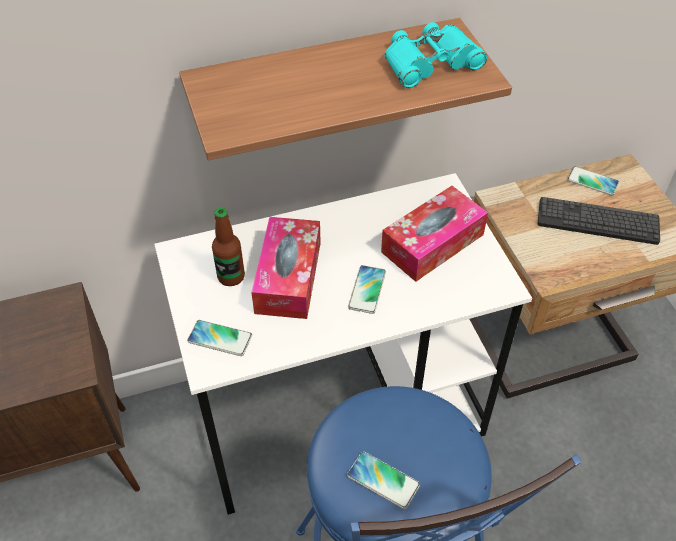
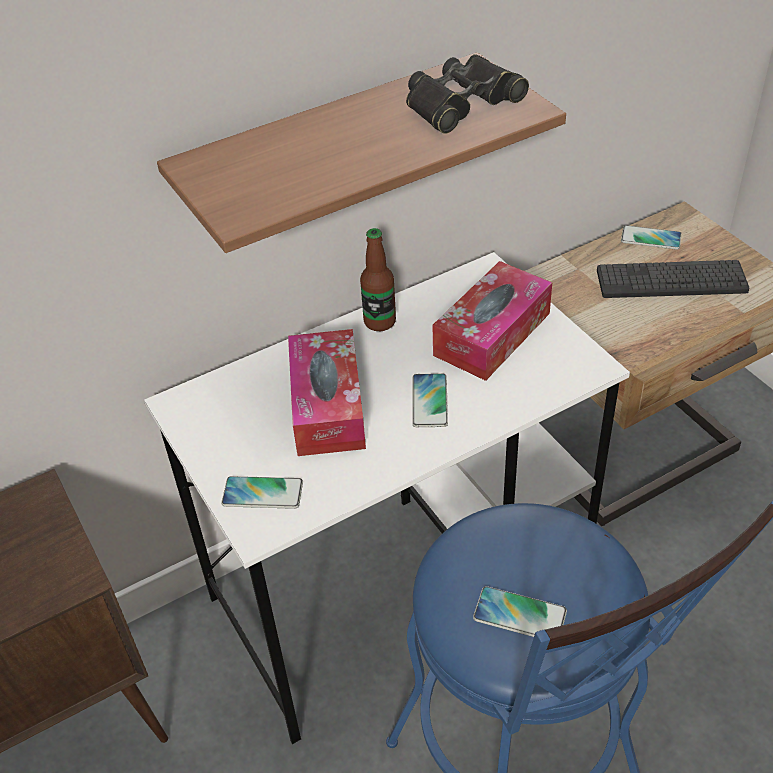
camera: 10 degrees left, 5 degrees down
(231, 277) = (255, 419): bottle -> bottle (379, 322)
(430, 63) = (461, 103): turquoise binoculars -> black binoculars

